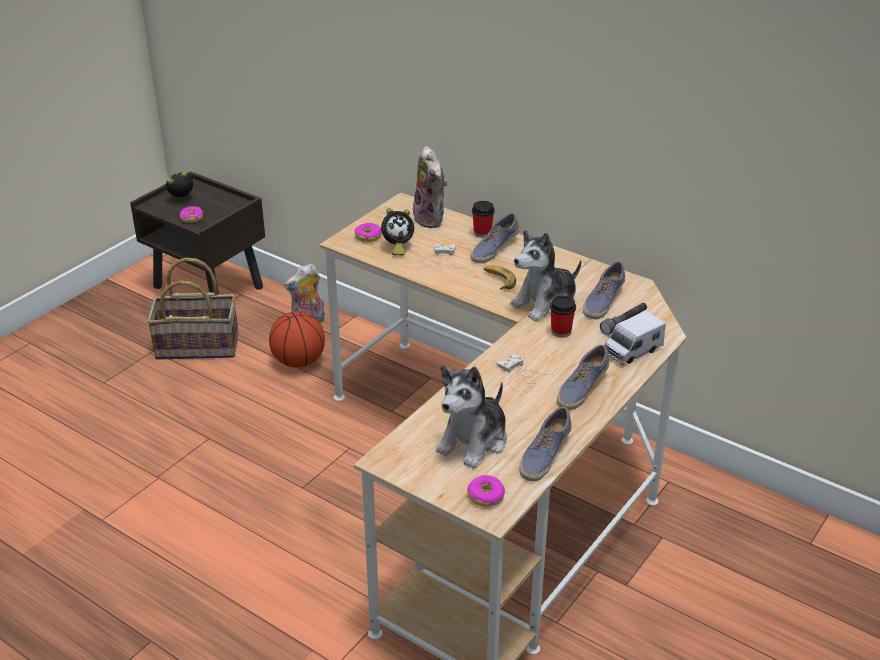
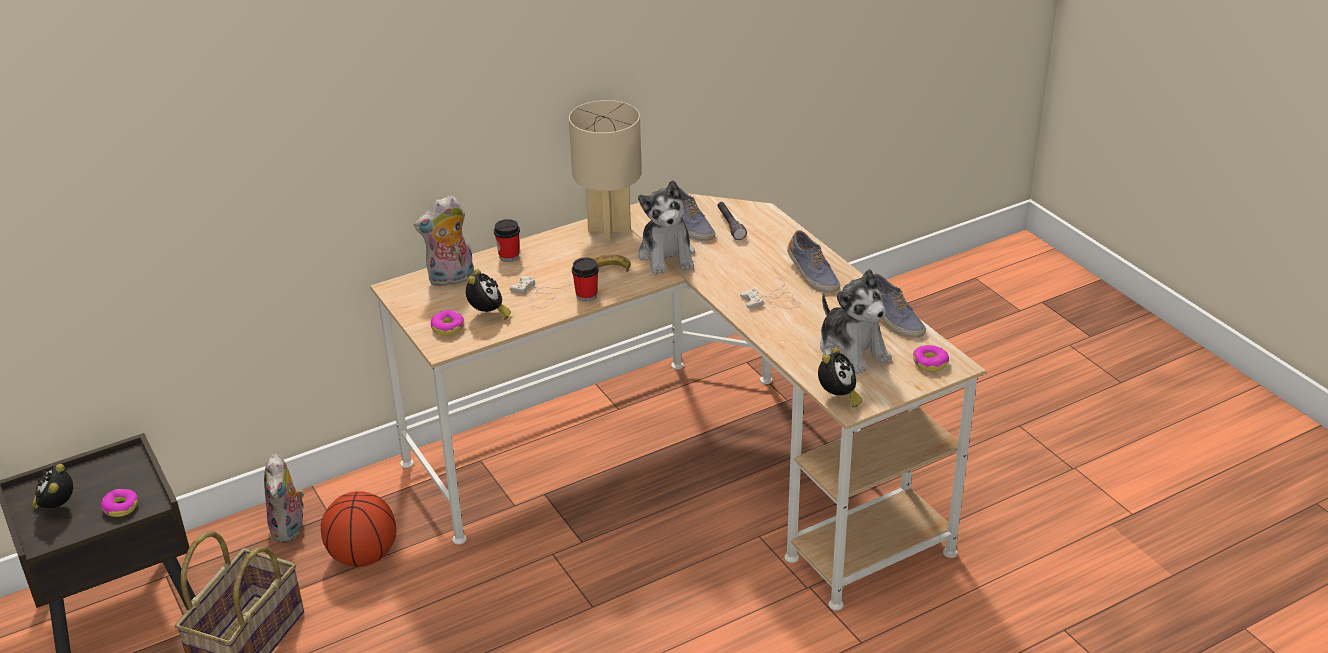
camera: 65 degrees left, 0 degrees up
(393, 449) = (838, 397): none -> alarm clock
(431, 219) = (451, 279): plush toy -> plush toy turned 150 degrees clockwise
(493, 249) = (545, 257): shoe -> none
(560, 265) = (608, 230): none -> beige table lamp
(561, 331) = (719, 260): cup -> cup (586, 295)
(632, 351) = (775, 234): toy truck -> none

